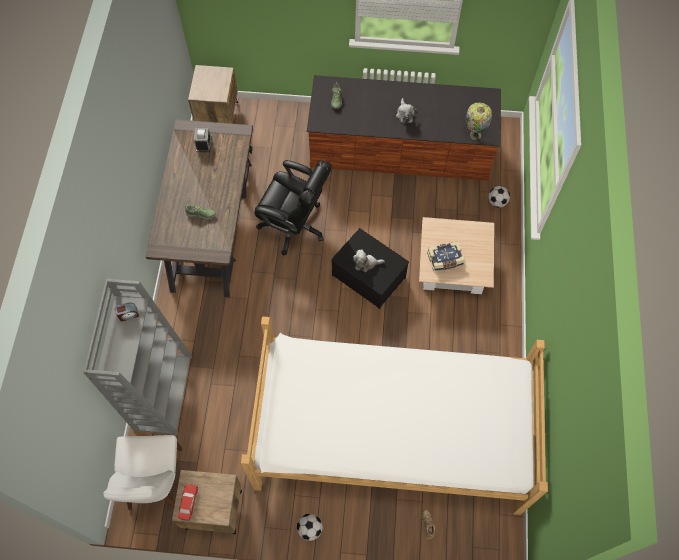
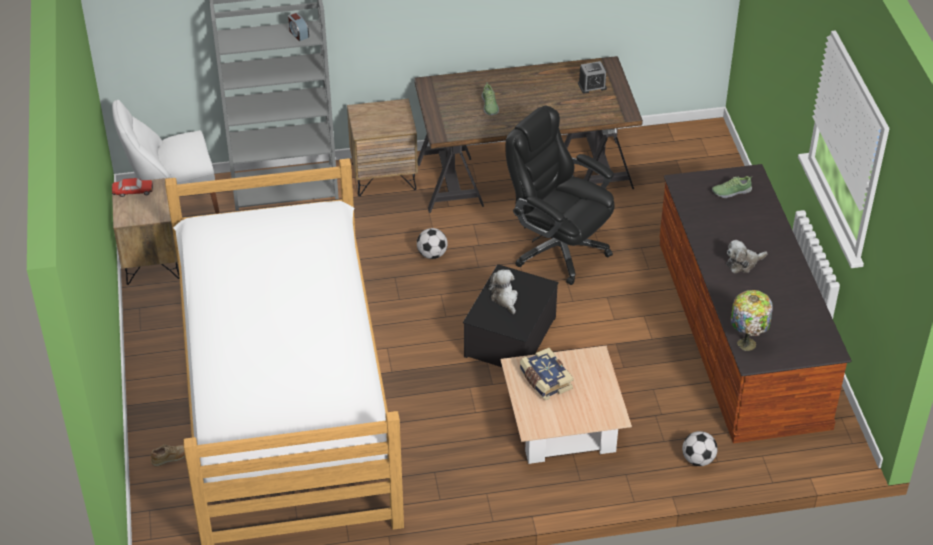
camera: 75 degrees right, 20 degrees down
(217, 116) = (695, 141): brown nightstand -> brown nightstand (384, 176)
(294, 225) = (558, 248): black office chair -> black office chair turned 120 degrees clockwise
(310, 529) = (144, 347): football -> football (432, 254)

